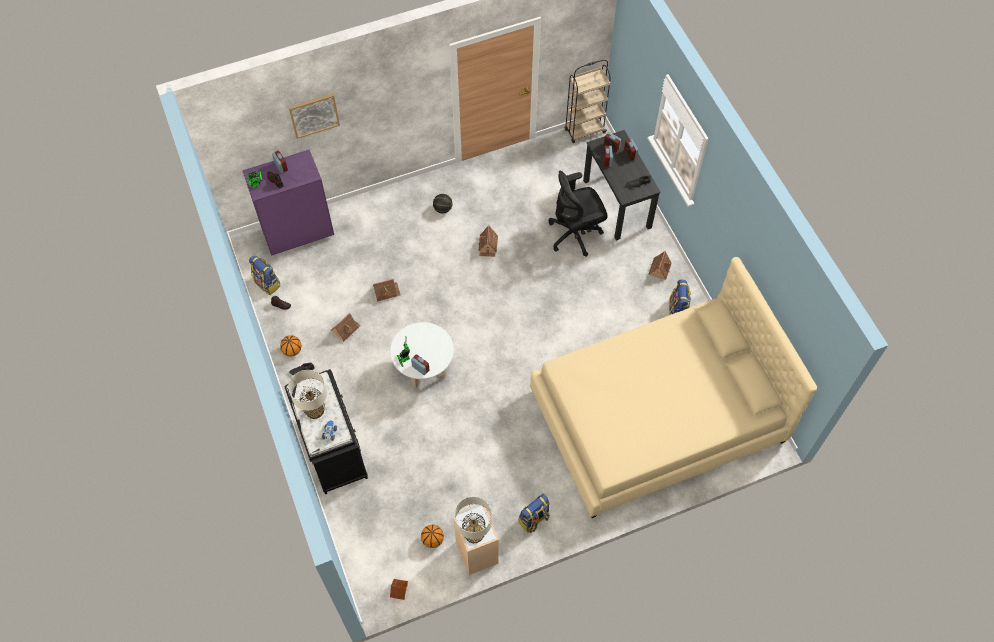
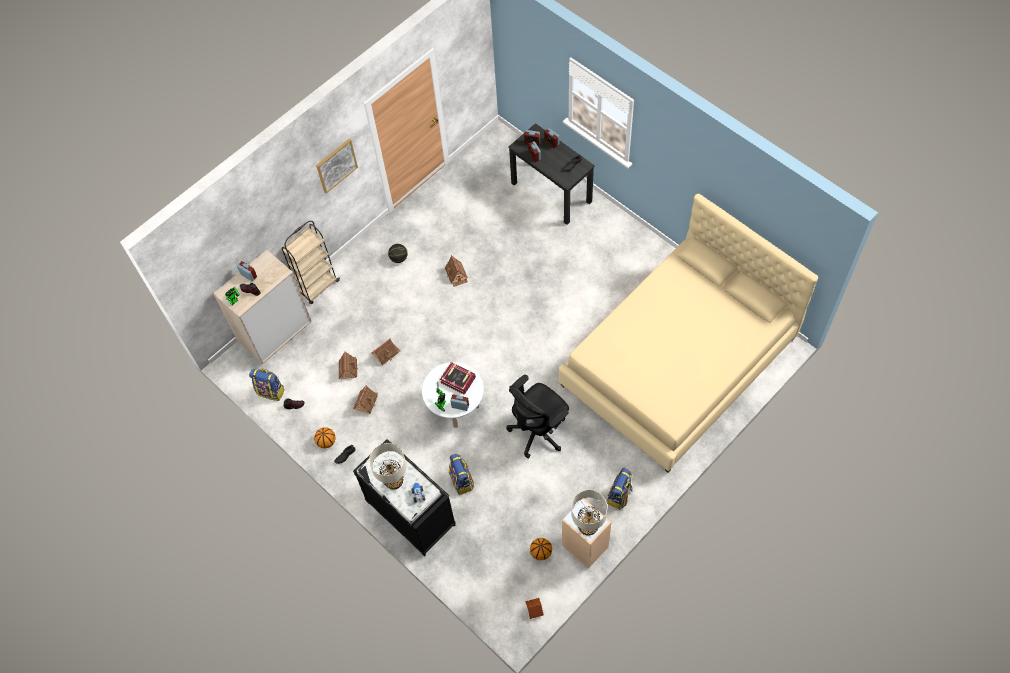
camera: 20 degrees left, 0 degrees up
(298, 233) = (276, 333): purple cabinet -> beige cabinet
(314, 115) = (264, 215): picture -> picture (336, 165)
(431, 343) = (458, 379): none -> book
(577, 232) = (529, 231): black office chair -> black office chair (539, 428)
(584, 131) = (490, 139): beige cart -> beige cart (318, 287)
(660, 268) = (617, 234): toy house -> toy house (348, 368)
(678, 310) = (650, 263): backpack -> backpack (462, 481)

